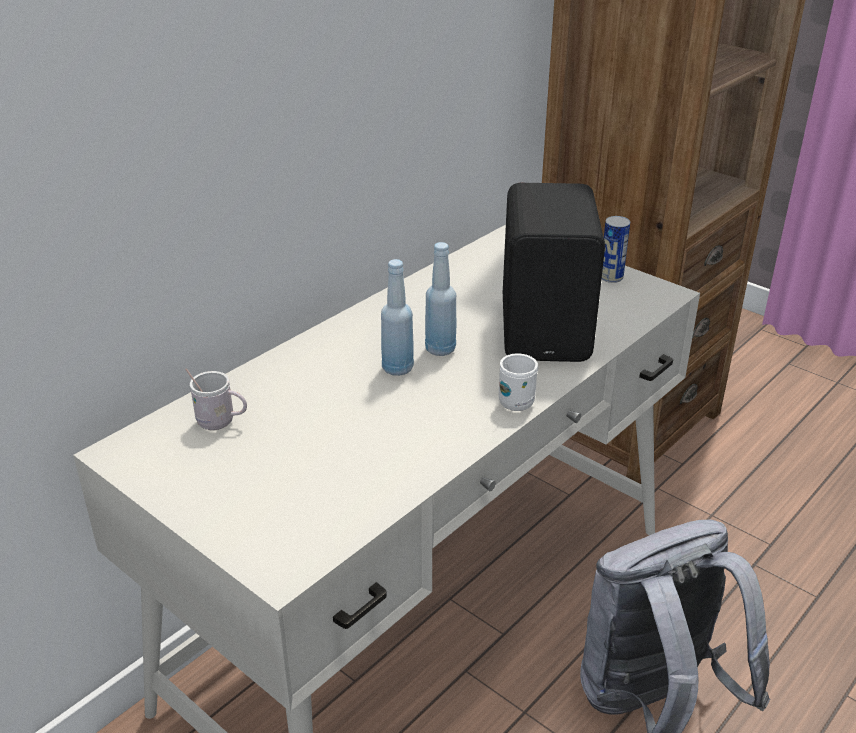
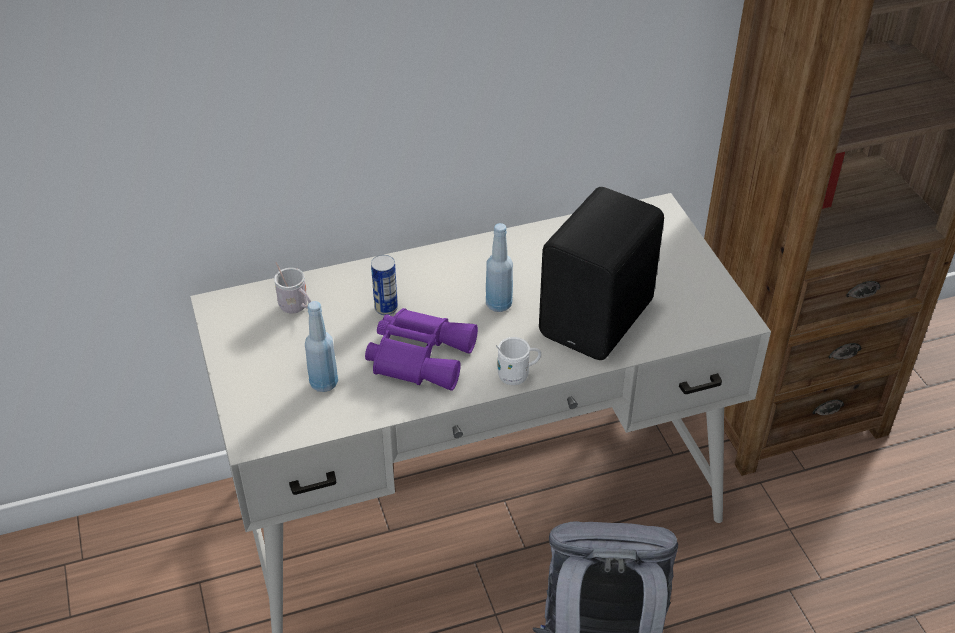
camera: 30 degrees right, 10 degrees up
(397, 368) = (452, 309): blue bottle -> blue bottle (324, 383)
(402, 418) = (420, 355): none -> purple binoculars
(611, 277) = (705, 285): can -> can (386, 308)

